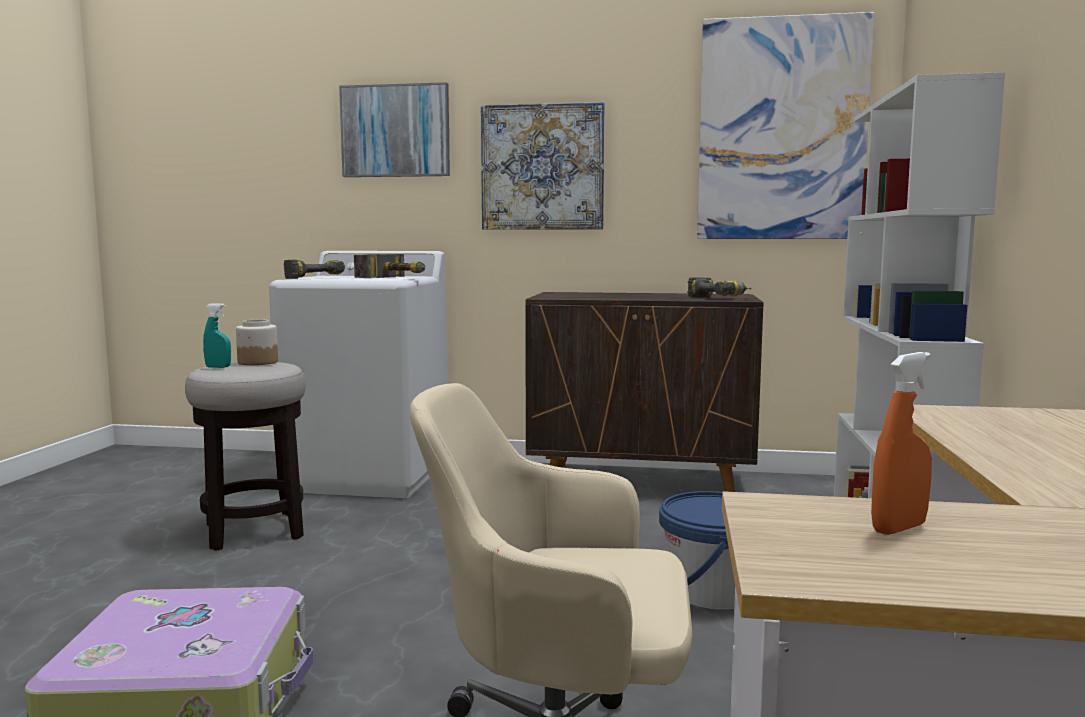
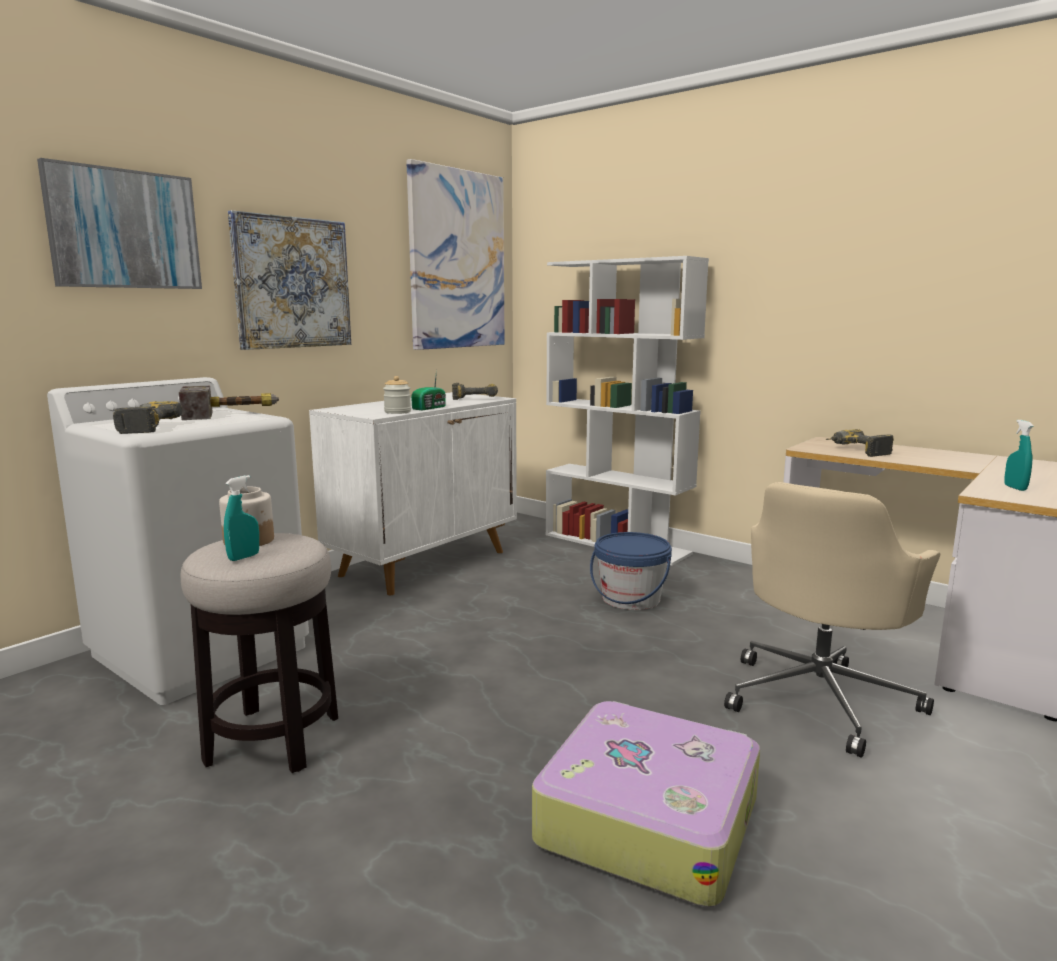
camera: 60 degrees left, 5 degrees up
(575, 297) = (397, 412): none -> jar
(621, 298) = (430, 408): none -> radio
(642, 484) = (425, 563): brown cabinet -> white cabinet
(898, 528) = (1015, 488): orange spray bottle -> turquoise spray bottle
(999, 430) = (856, 451): none -> power drill

